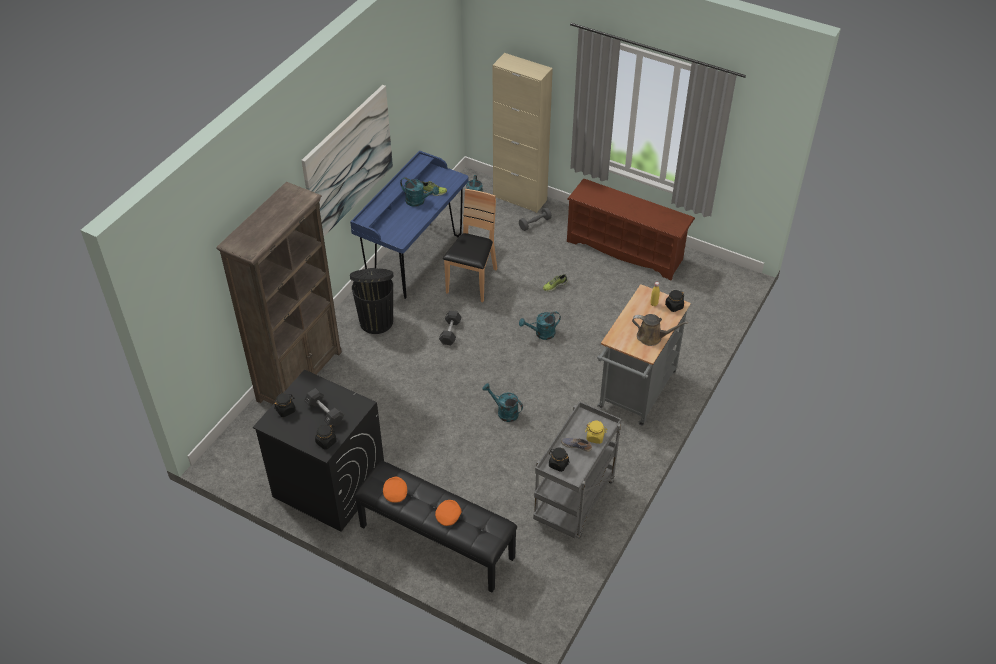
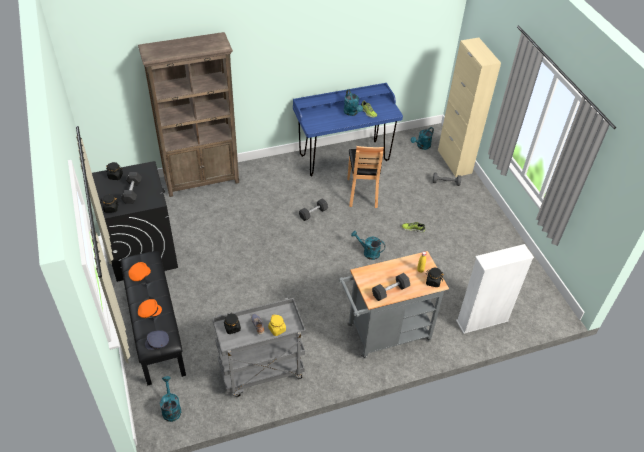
camera: 40 degrees right, 0 degrees up
(348, 162) = (301, 53): picture -> none
(376, 321) = (279, 178): black trash can -> none
(472, 281) = (363, 192): brown chair -> brown chair turned 120 degrees clockwise
(491, 534) = (157, 342): none -> grey cap
(504, 412) = (287, 283): turquoise watering can -> turquoise watering can (171, 408)
(626, 250) = (490, 238): brown shoe rack -> none
(652, 337) = (390, 291): brown watering can -> black dumbbell
(695, 326) = (482, 321): none -> white bookcase

